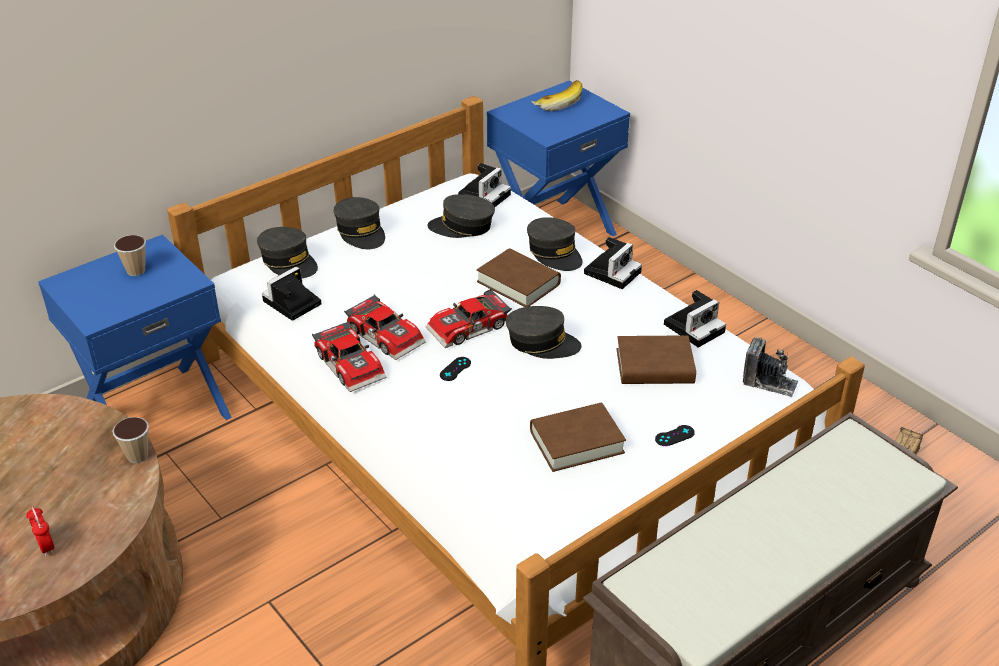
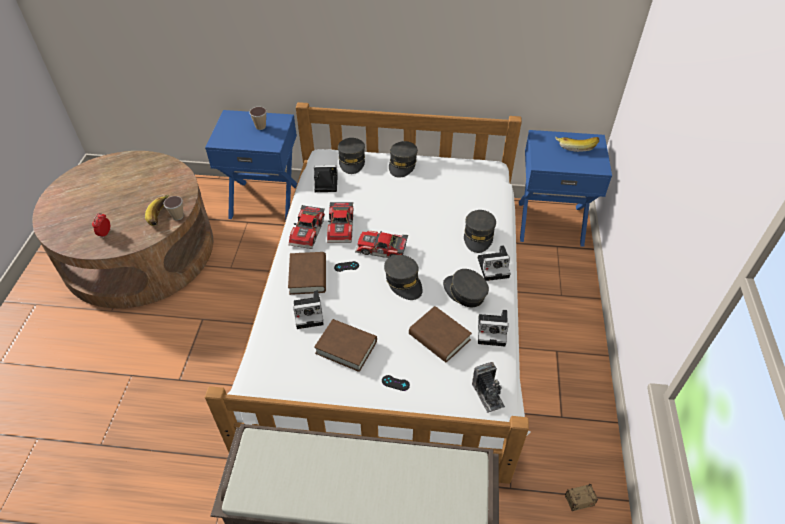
camera: 45 degrees right, 10 degrees up
(107, 470) = (161, 215): none -> banana
(462, 226) = (453, 190): grey cap -> grey cap (464, 292)
(485, 194) = (489, 179): camera -> camera (310, 313)
(518, 283) = (437, 241): brown book -> brown book (308, 276)

